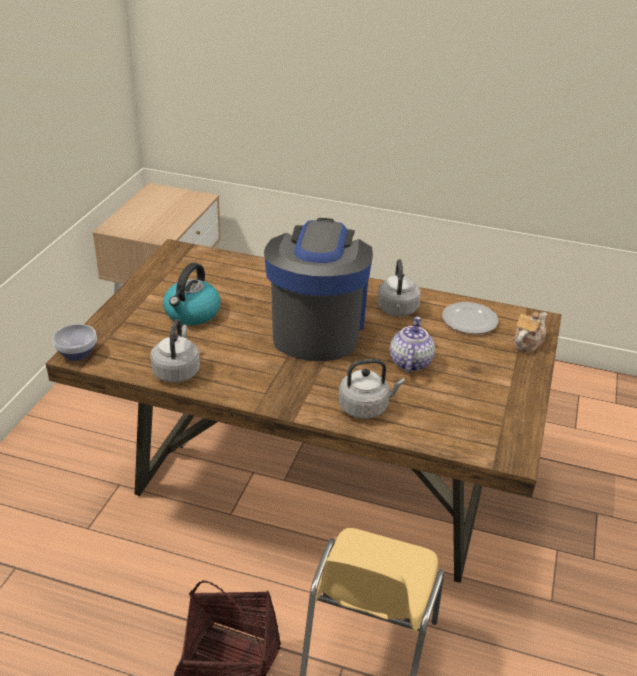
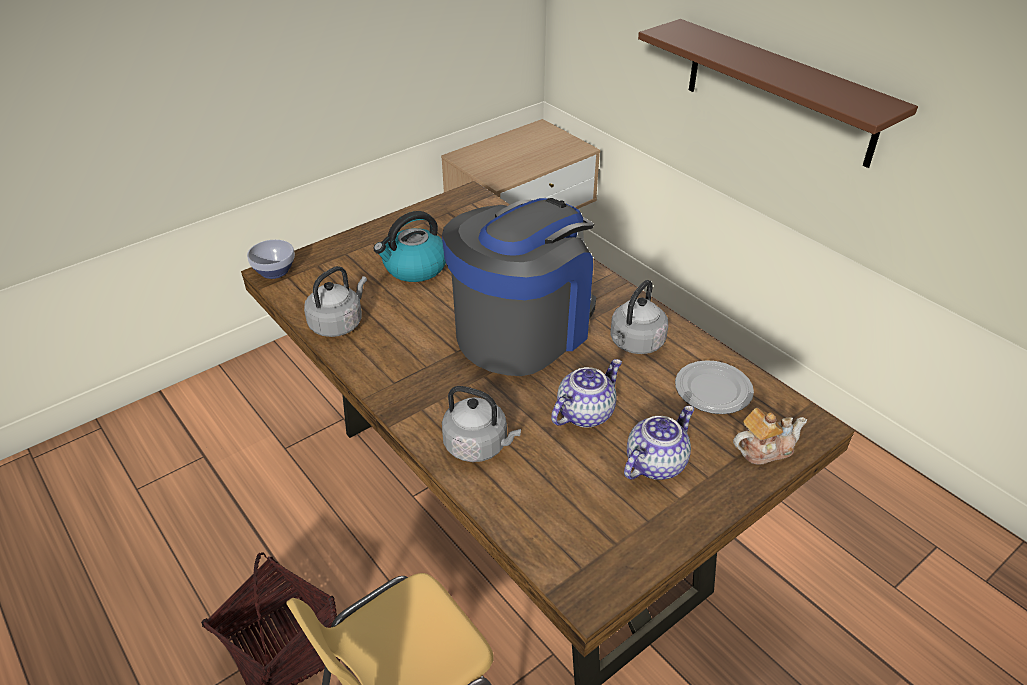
camera: 35 degrees right, 5 degrees up
(380, 114) = (779, 92): none -> brown shelf
(478, 373) = (655, 463): none -> teapot

